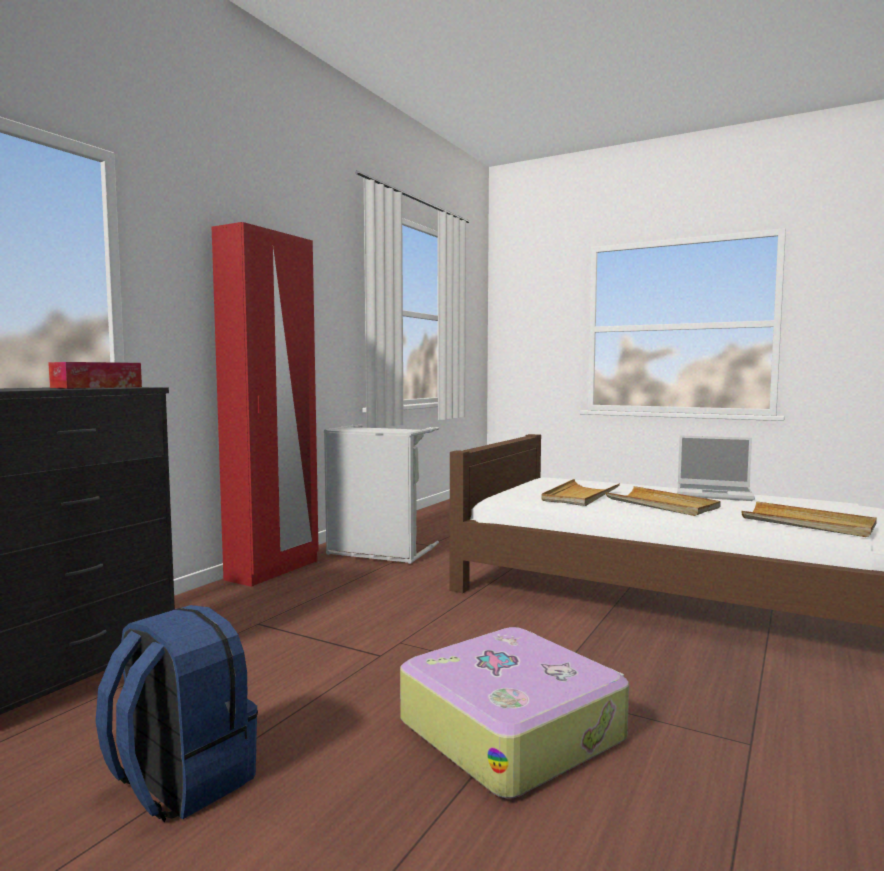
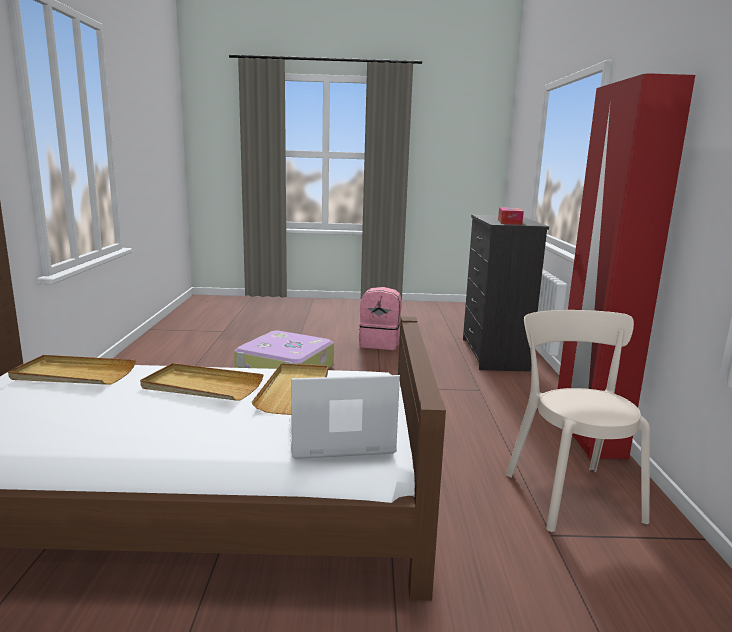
camera: 150 degrees right, 10 degrees up
(179, 782) = (380, 343): blue backpack -> pink backpack
(378, 553) = (569, 493): grey laundry basket -> beige chair
(715, 494) = (118, 431): laptop -> laptop (339, 440)

